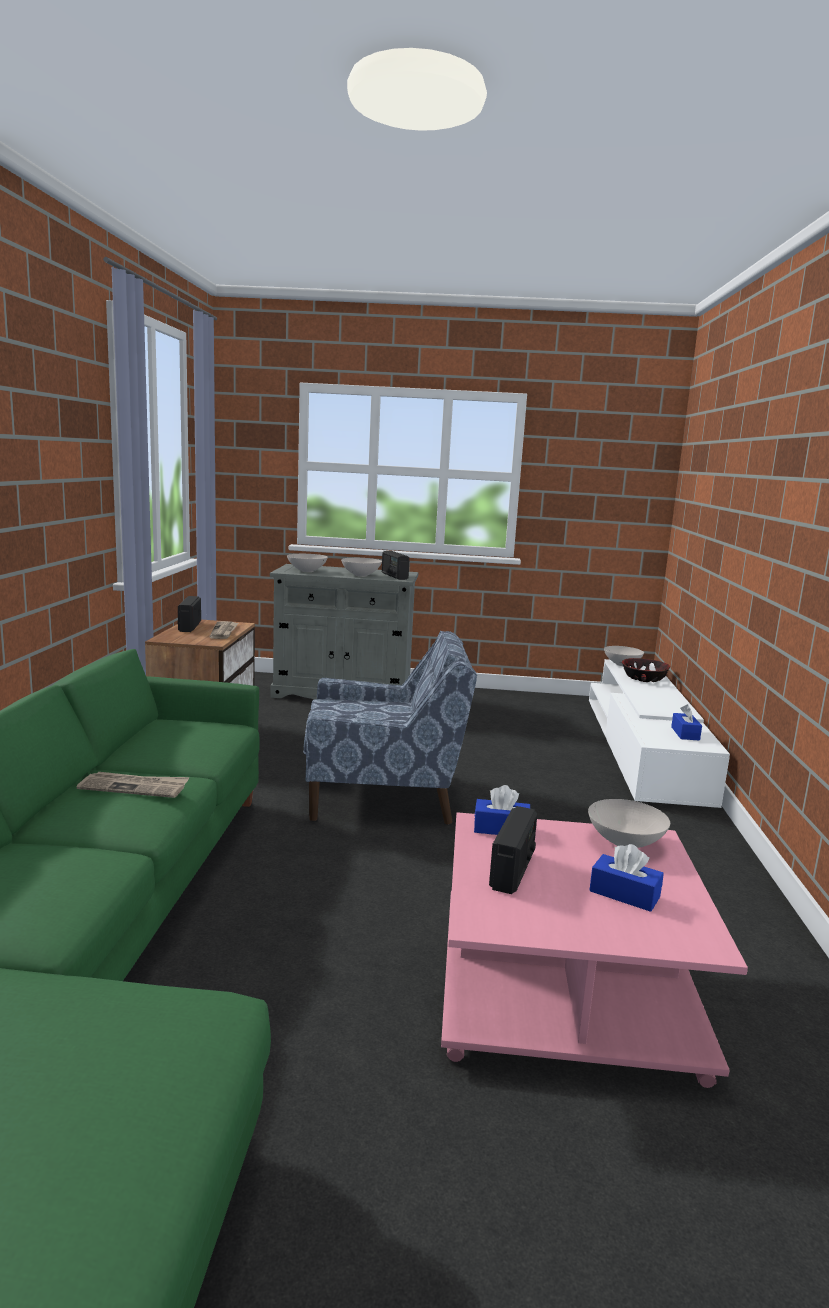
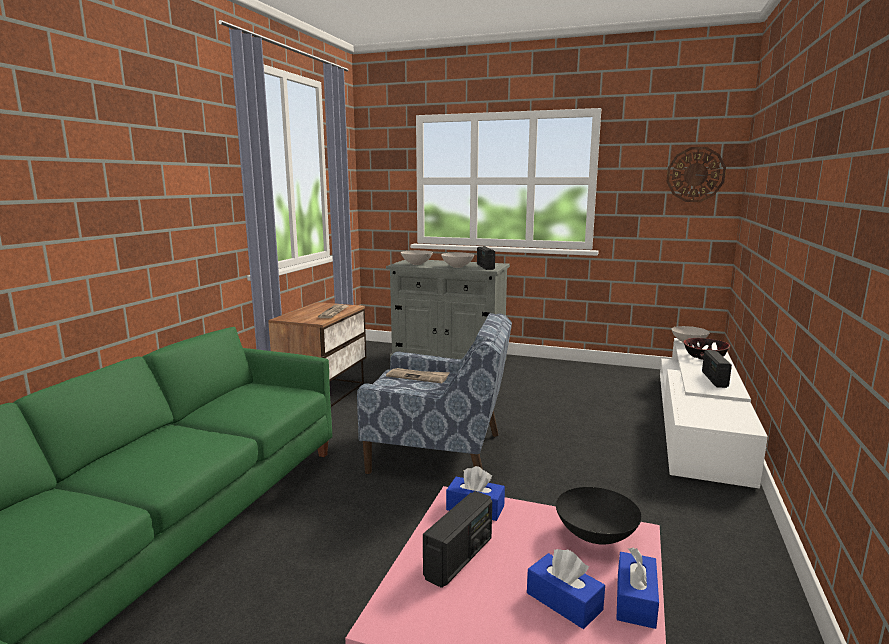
camera: 15 degrees right, 0 degrees up
(135, 787) = (178, 444): newspaper -> newspaper (418, 377)
(189, 626) = (312, 308): radio -> radio (714, 379)
(624, 842) = (595, 535): white bowl -> black bowl
(627, 476) = (695, 174): none -> wall clock
(685, 733) = (726, 412): blue tissue box -> blue tissue box (635, 600)

